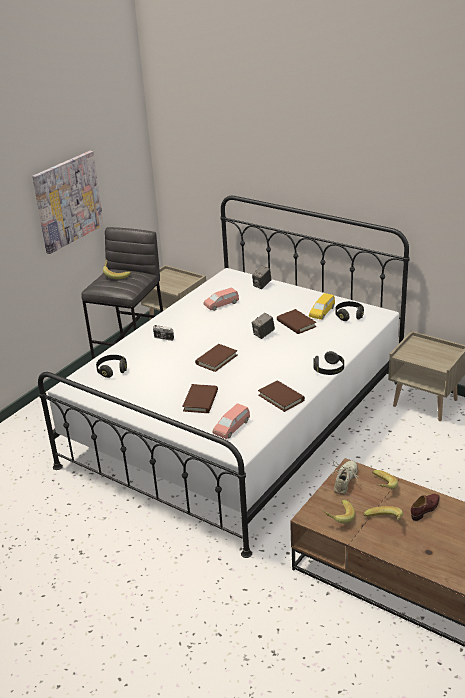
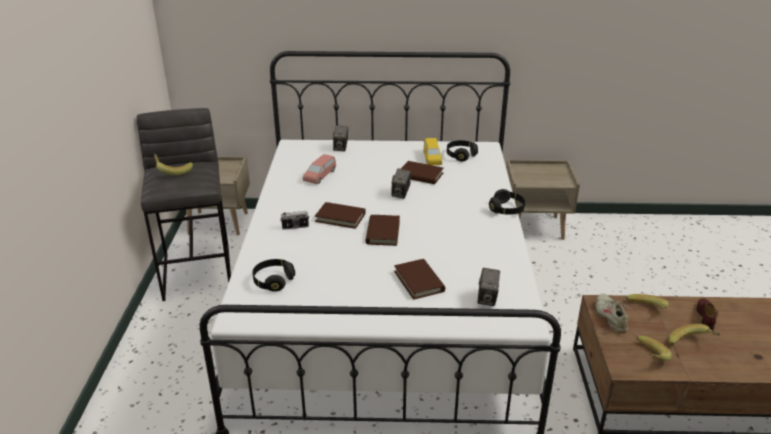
camera: 35 degrees left, 0 degrees up
(68, 201) = (103, 81): picture -> none
(232, 427) = (487, 298): pink toy car -> camera
(281, 398) = (497, 251): brown book -> brown book (340, 217)

